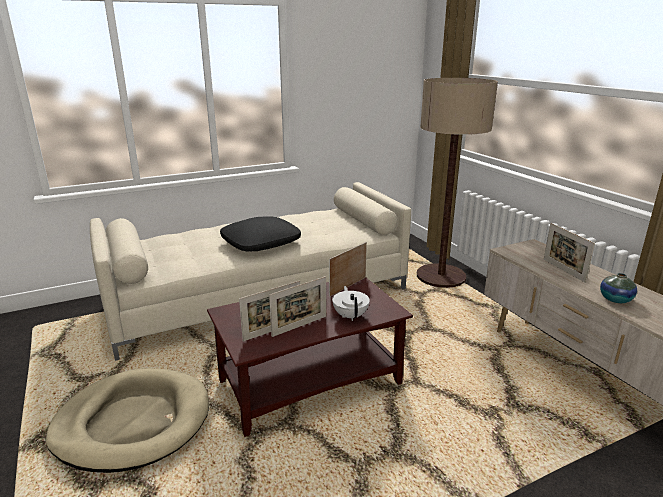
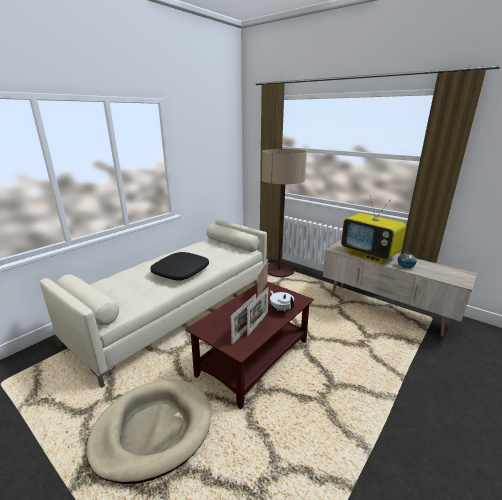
camera: 25 degrees left, 0 degrees up
(563, 270) = (370, 255): picture frame -> television

